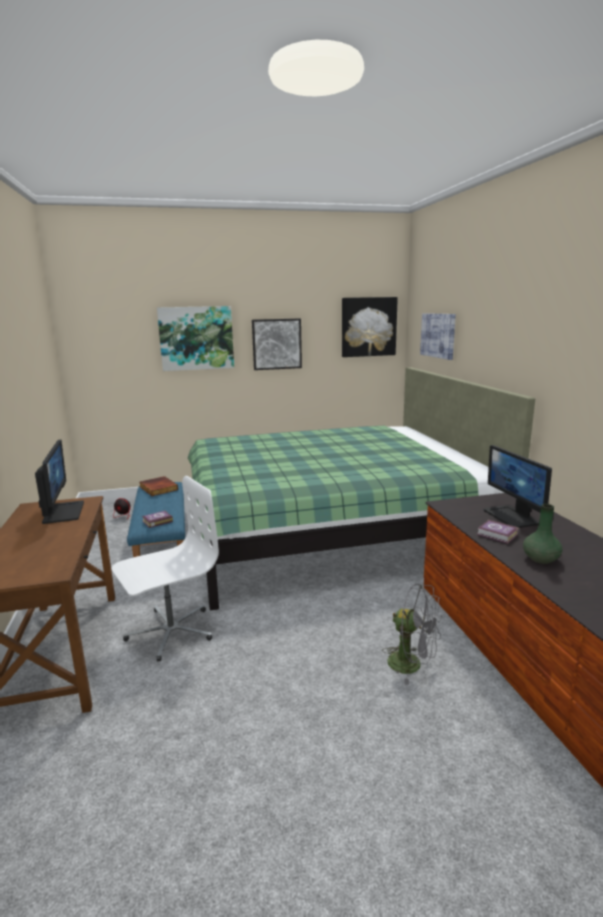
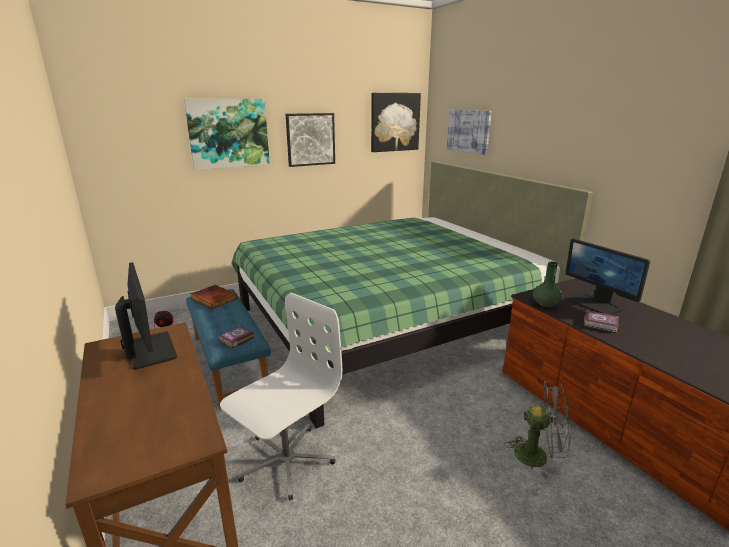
camera: 15 degrees left, 5 degrees up
(540, 559) = (656, 346): green vase -> green vase (545, 304)

